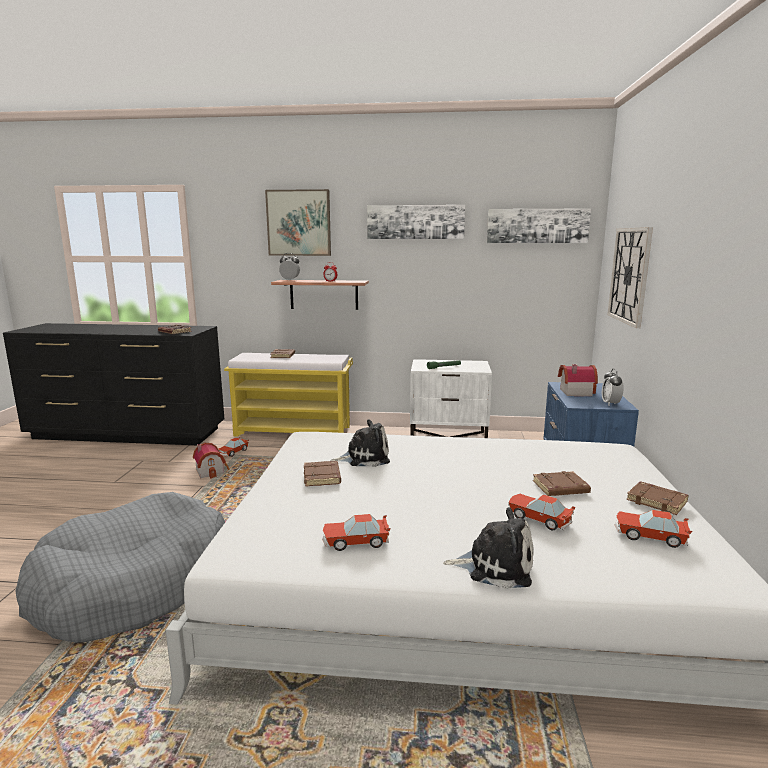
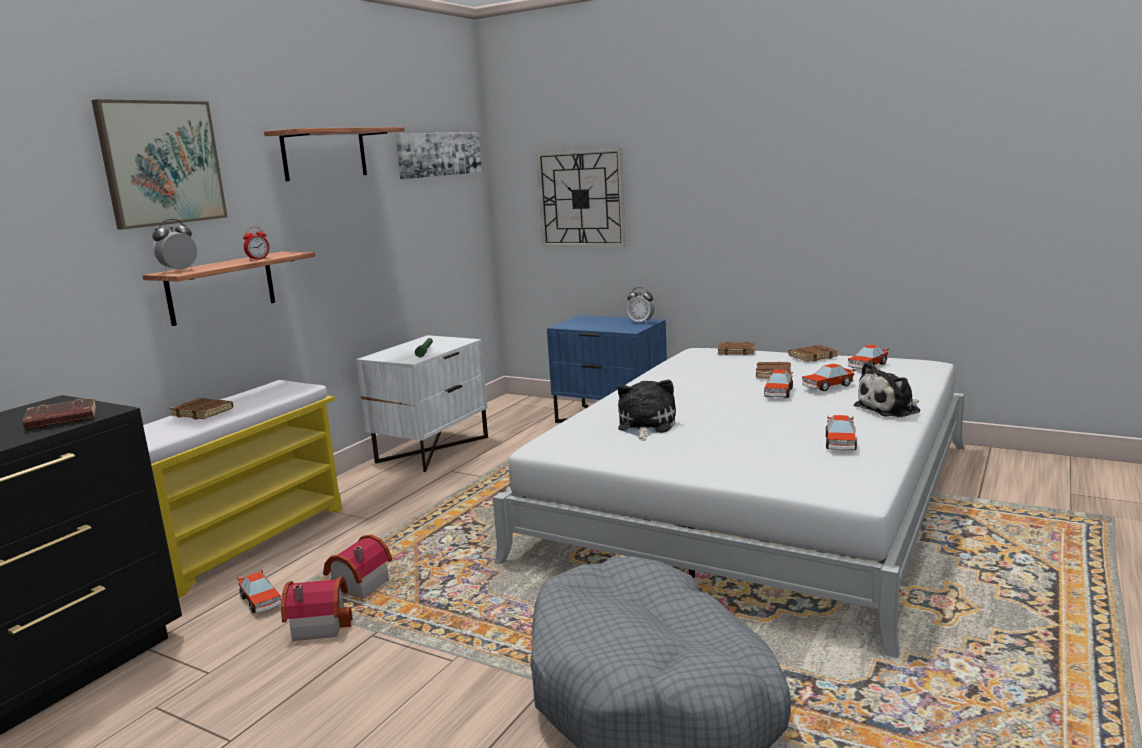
camera: 65 degrees left, 0 degrees up
(323, 477) = (687, 446): brown book -> brown book (737, 351)
(415, 222) = (324, 154): picture -> shelf
(492, 496) = (778, 393): none -> toy car
(495, 565) = (890, 409): plush toy -> plush toy turned 150 degrees counterclockwise
(574, 392) = (593, 326): toy house -> toy house (357, 586)

